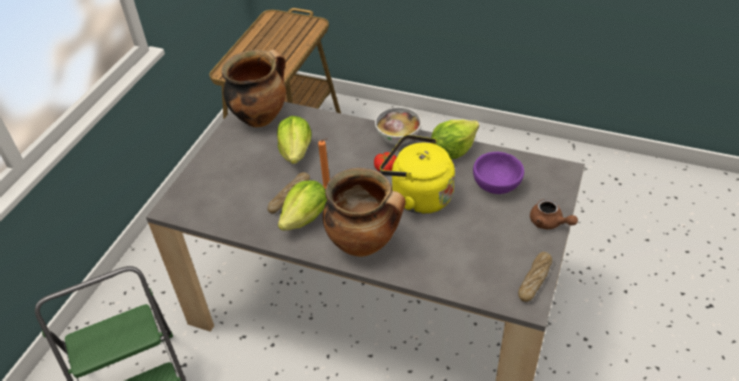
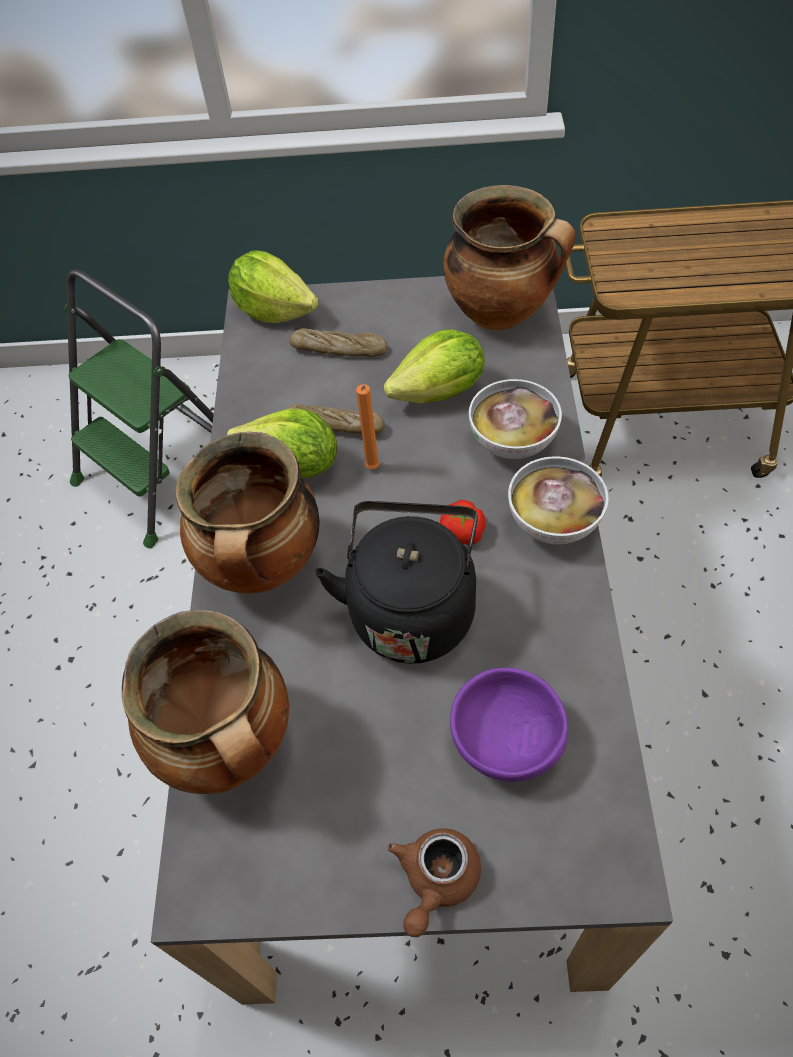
camera: 70 degrees right, 10 degrees up
(345, 137) = (513, 442): none -> bowl
(418, 196) = (412, 608): yellow kettle -> black kettle
(452, 150) = (569, 625): lettuce -> lettuce (274, 310)
(459, 277) = (231, 745): none -> cooking pot
(534, 279) = (264, 889): bread -> bread (339, 349)

